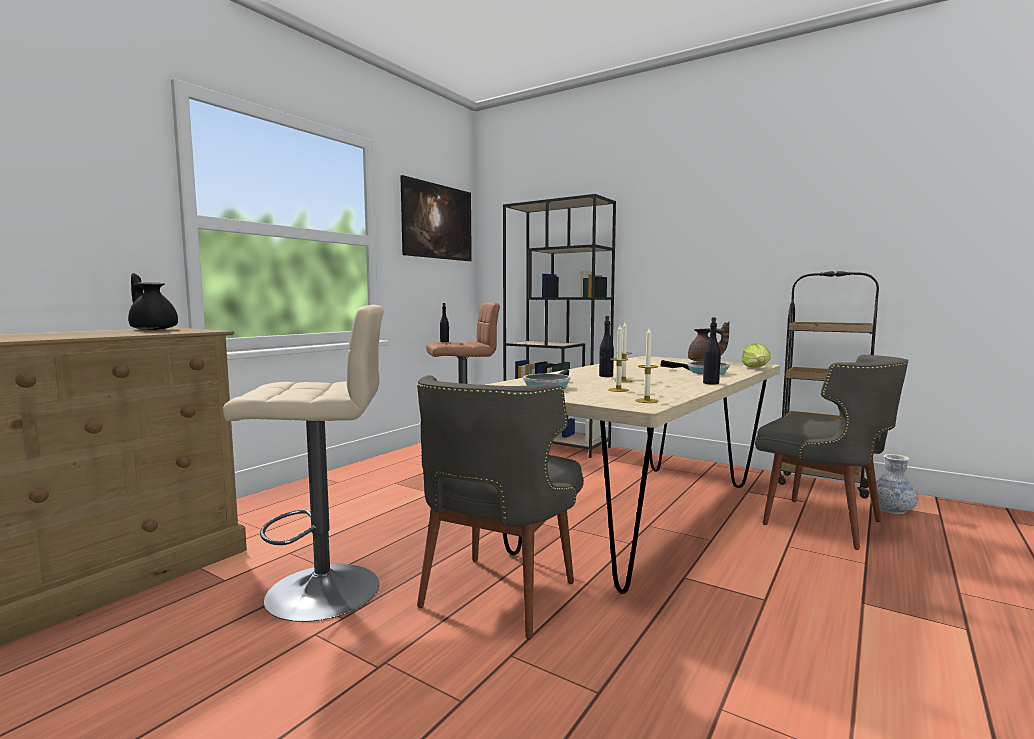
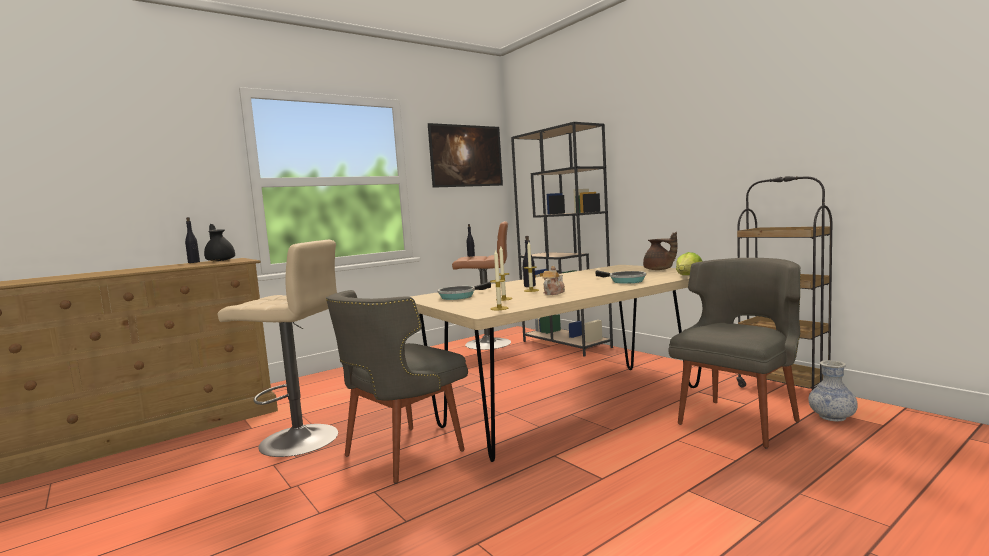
camera: 20 degrees right, 0 degrees up
(660, 384) = (553, 293): none -> teapot
(711, 383) = (598, 292): black bottle -> black bottle (194, 262)
(821, 523) = (737, 423): grey chair -> grey chair turned 105 degrees counterclockwise

